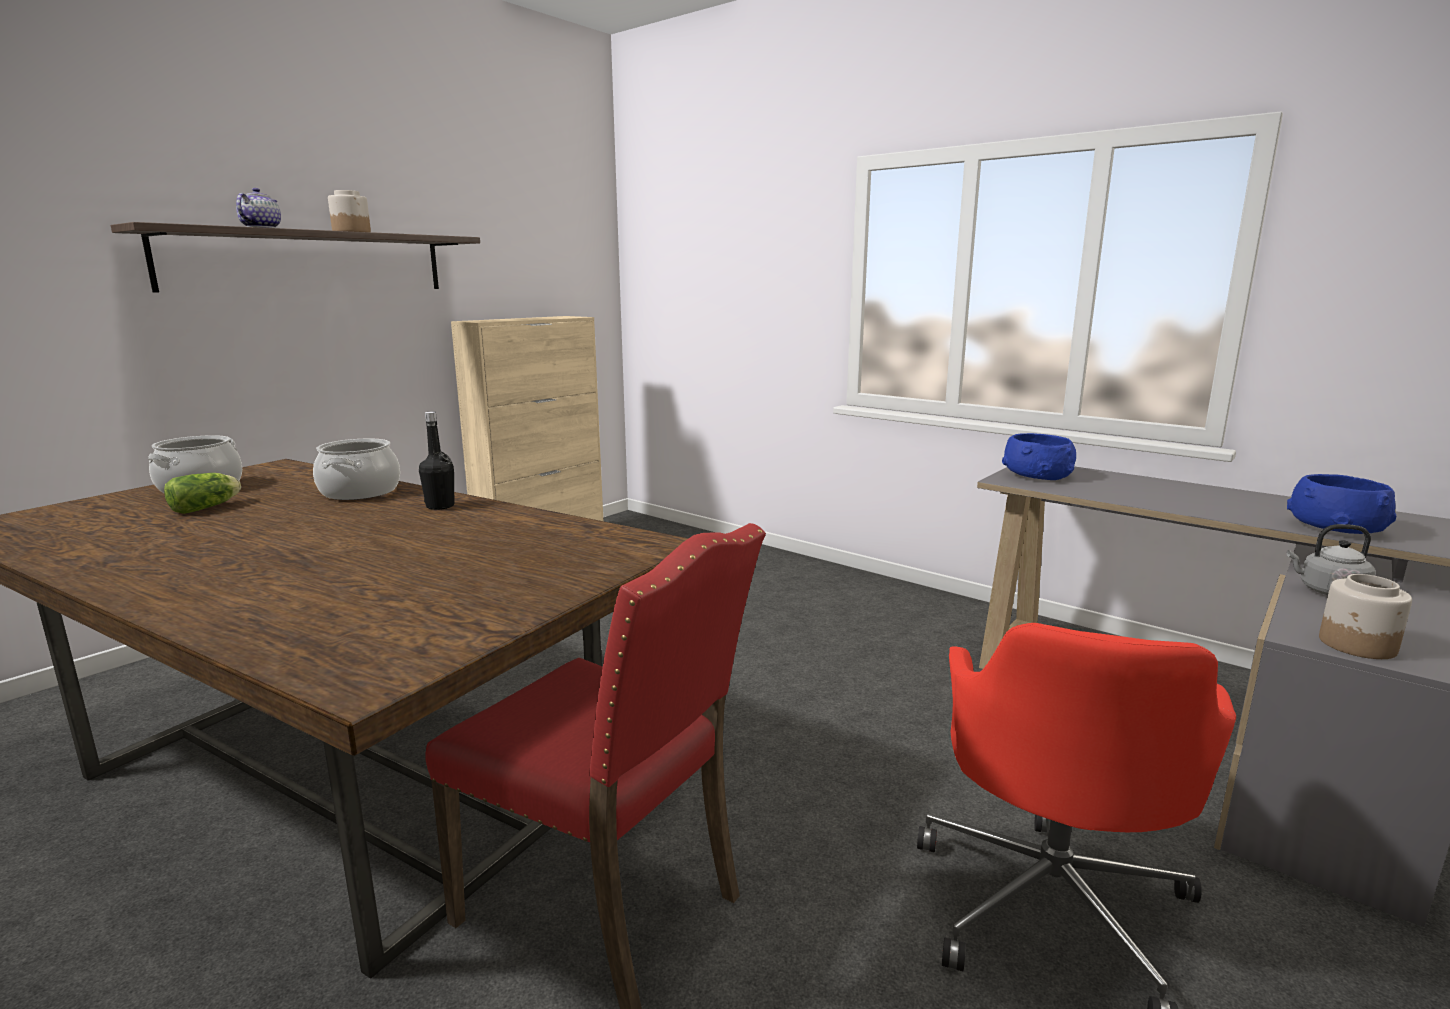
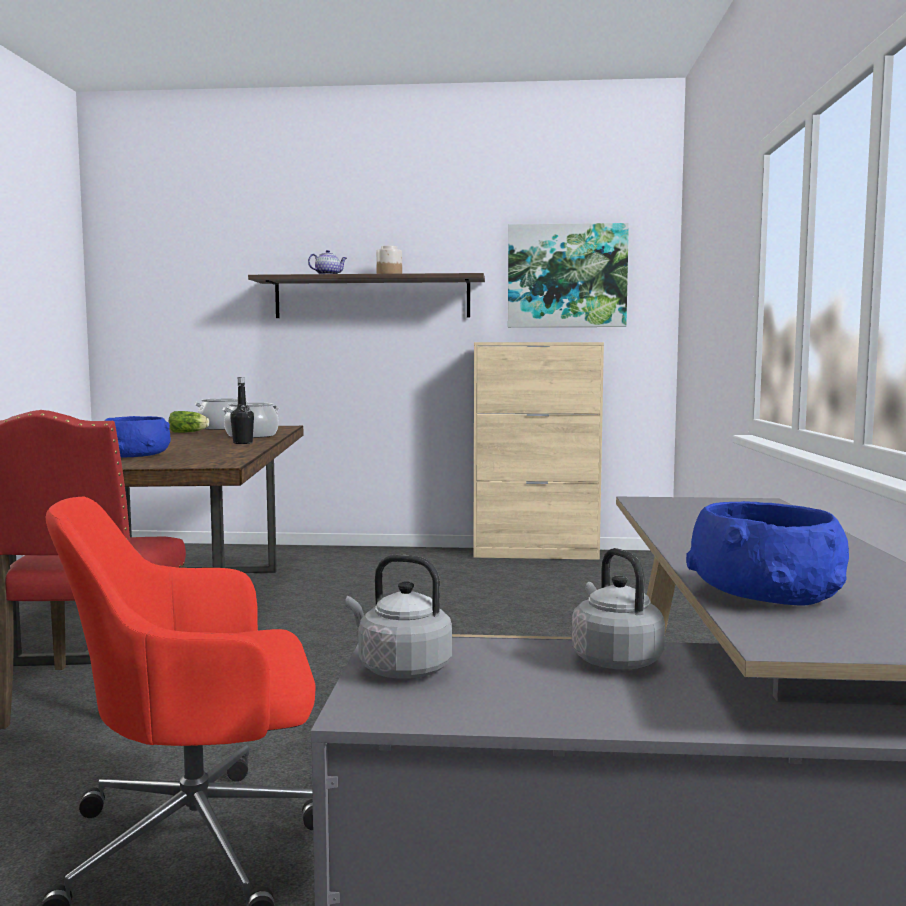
camera: 55 degrees right, 10 degrees down
(530, 241) = (567, 276): none -> picture
(1036, 475) = (702, 504): blue bowl -> blue bowl (137, 455)
(1357, 645) = (400, 669): jar -> grey kettle

